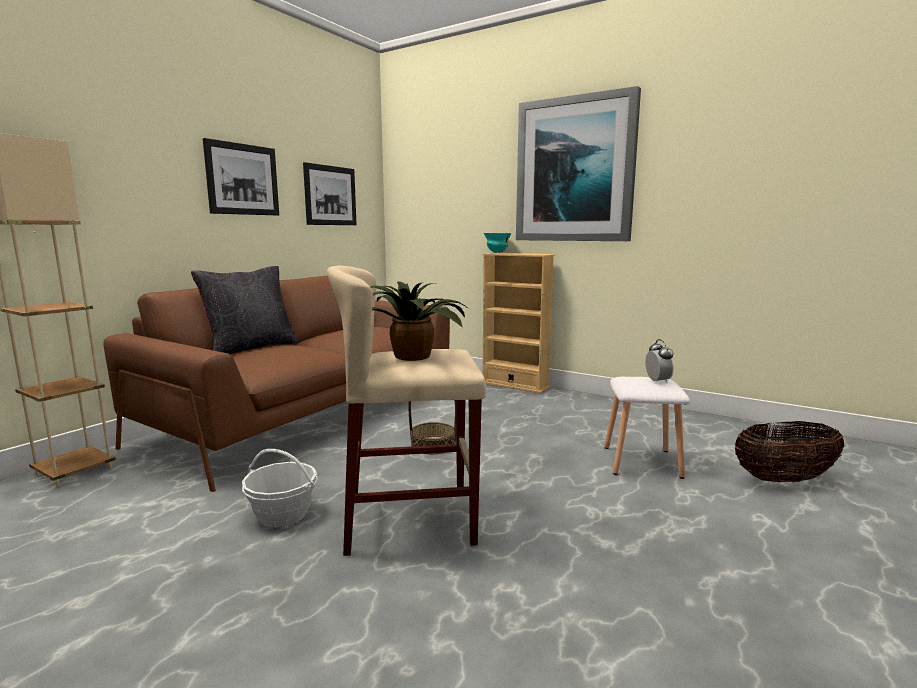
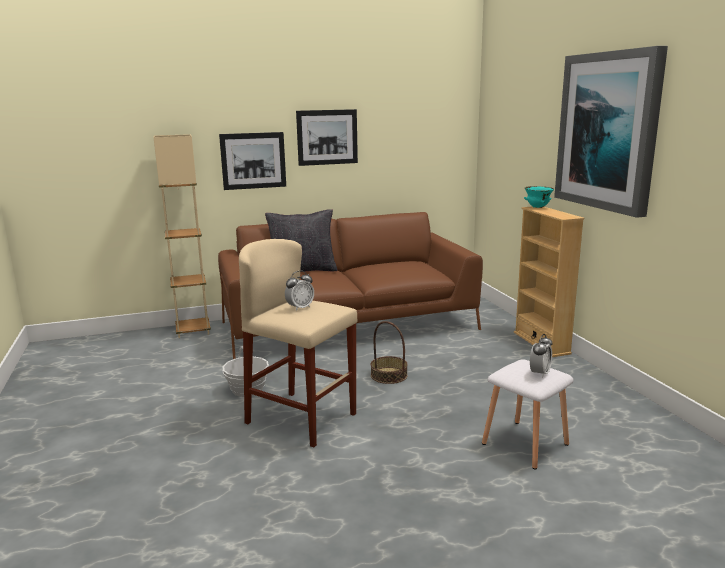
camera: 40 degrees right, 5 degrees up
(330, 195) = (412, 141): picture -> picture (253, 160)
(414, 356) = (300, 308): potted plant -> alarm clock
(784, 479) = (633, 509): basket -> none

